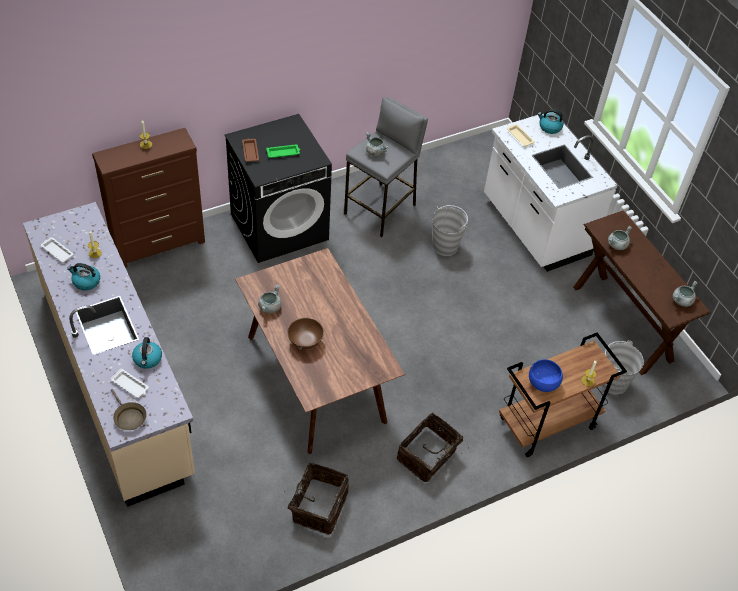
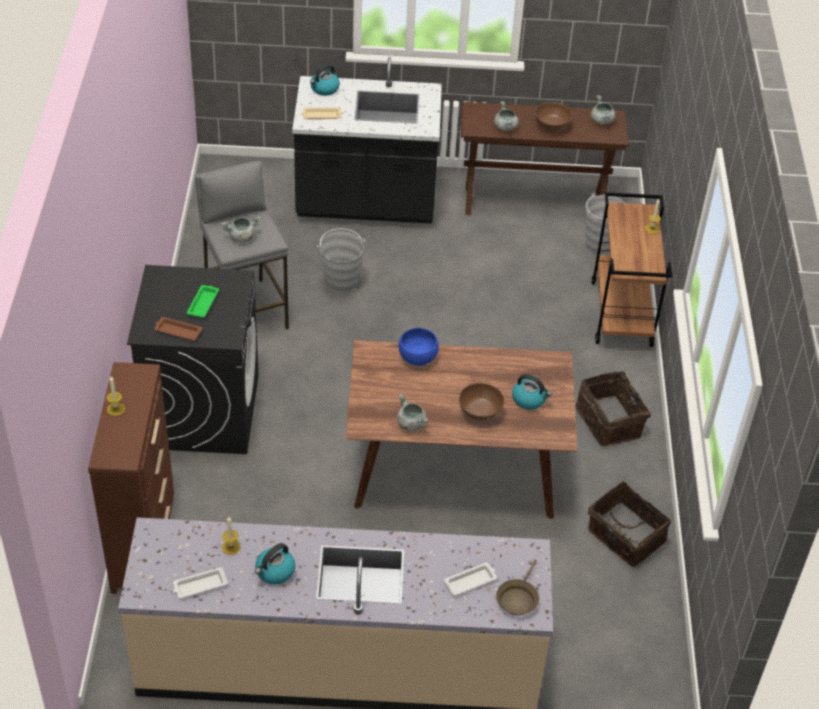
camera: 60 degrees left, 5 degrees down
(128, 417) = (518, 598): brown frying pan -> brown frying pan turned 120 degrees clockwise
(148, 359) = (440, 551): kettle -> kettle (529, 399)
(534, 227) = (366, 203): white counter -> black counter
(543, 383) = (638, 259): blue bowl -> blue bowl (418, 357)
(644, 272) = (551, 126): none -> brown bowl

